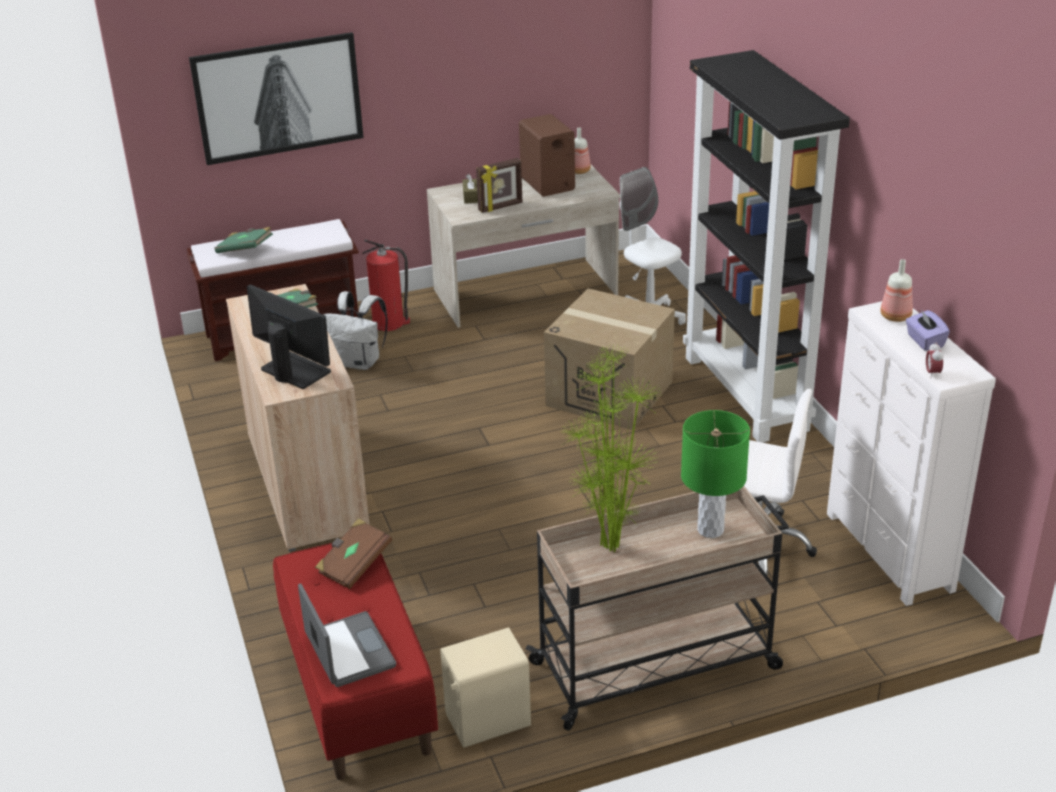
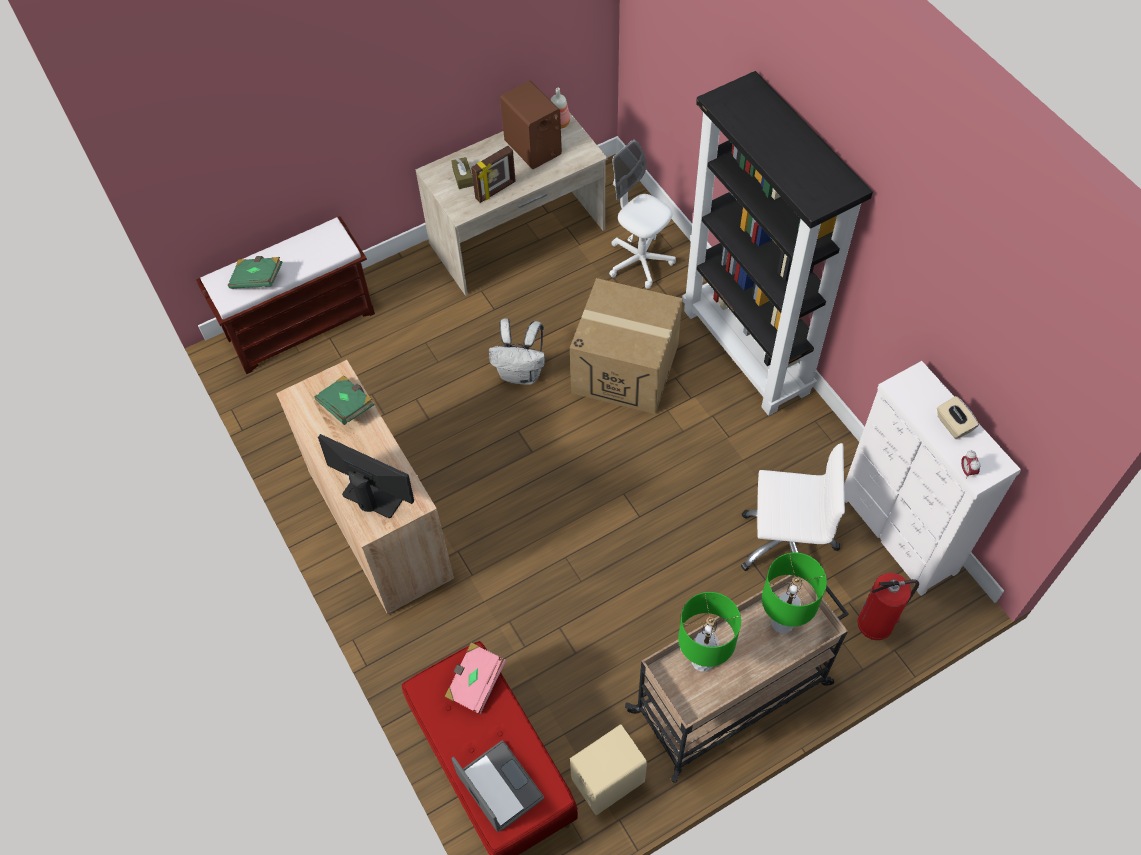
camera: 10 degrees left, 25 degrees up
(278, 97) = (263, 133): picture -> none
(354, 565) = (475, 682): brown book -> pink book
(360, 362) = (386, 357): white backpack -> white backpack (521, 373)
(389, 323) = (399, 298): fire extinguisher -> fire extinguisher (876, 623)
(610, 549) = (703, 660): potted plant -> green table lamp
(895, 316) = (921, 390): bottle -> none
(924, 341) = (953, 425): purple tissue box -> beige tissue box

